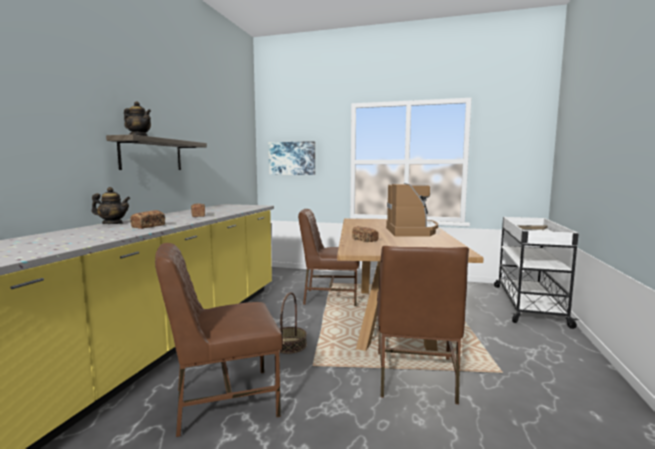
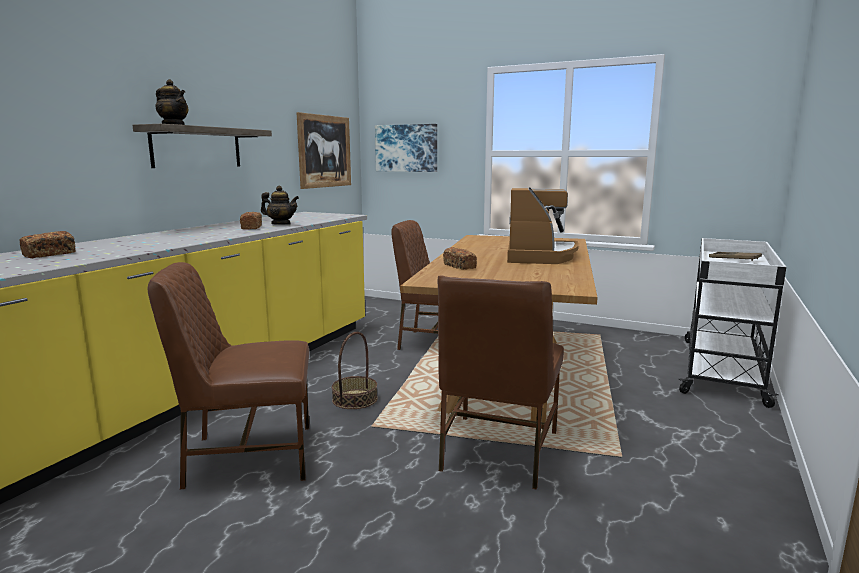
camera: 10 degrees right, 5 degrees up
(112, 223) = (140, 236): teapot -> teapot (281, 224)
(148, 226) = (175, 241): bread -> bread (49, 254)
(235, 160) = (324, 151): none -> picture

